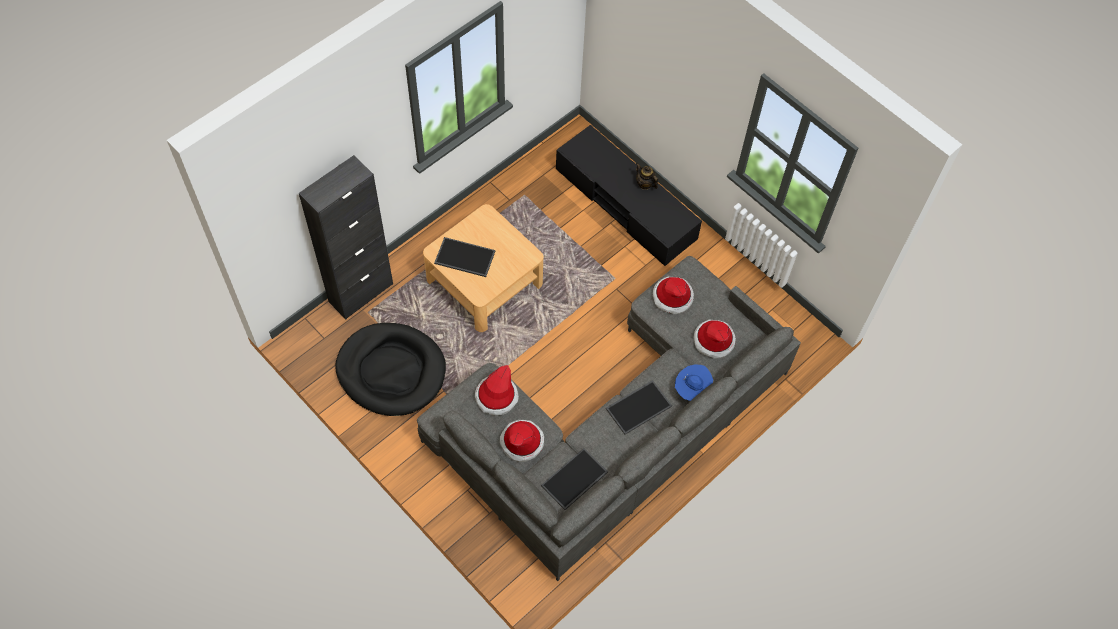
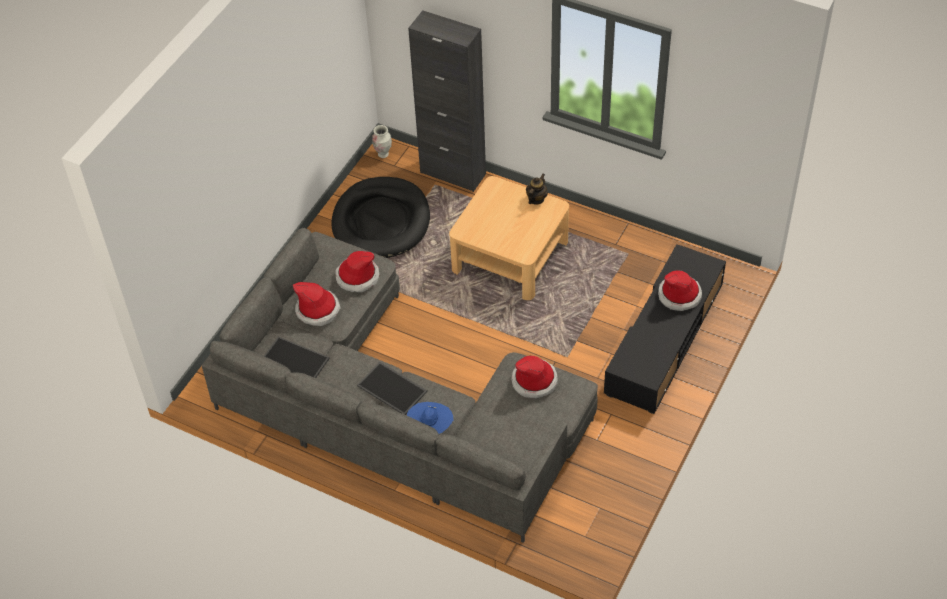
camera: 75 degrees right, 10 degrees down
(304, 343) = (383, 154): none -> vase
(464, 258) = (497, 207): tray -> none
(645, 184) = (676, 328): teapot -> teapot (536, 199)
(713, 340) = (498, 430): hat -> hat (679, 295)

